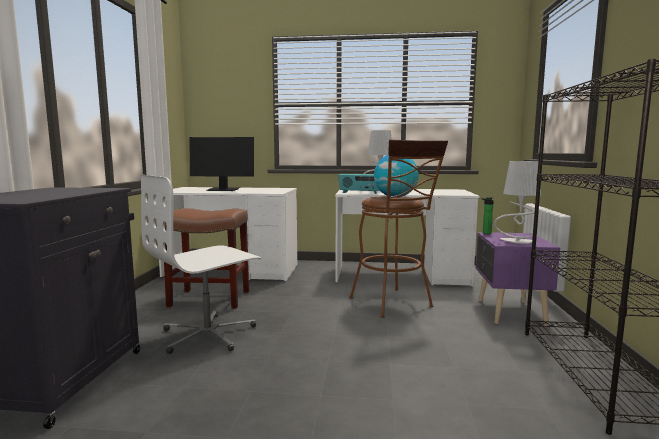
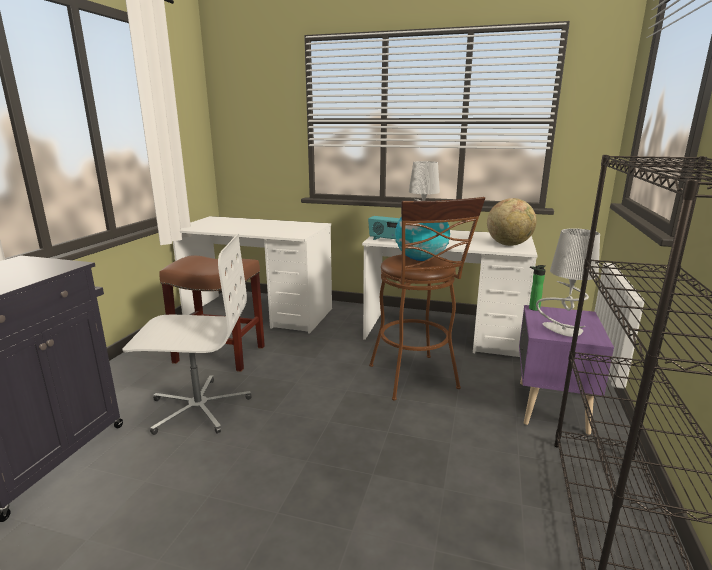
camera: 10 degrees right, 10 degrees up
(208, 334) = (198, 407): white office chair -> white office chair turned 150 degrees counterclockwise
(223, 190) = (246, 226): monitor -> none
(452, 192) = (508, 244): none -> globe

